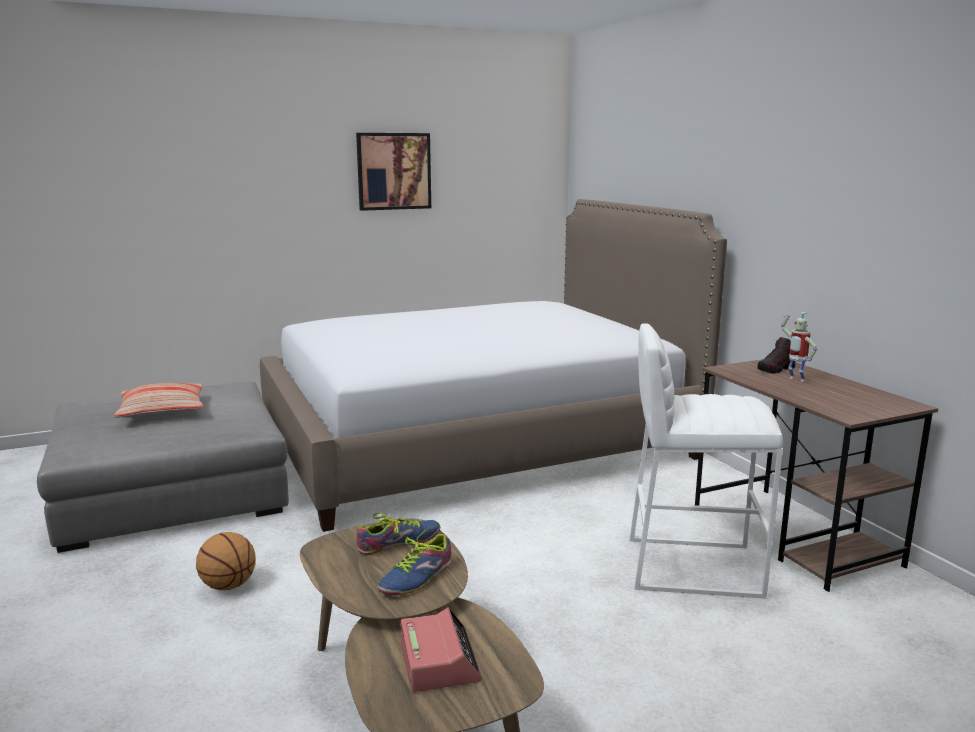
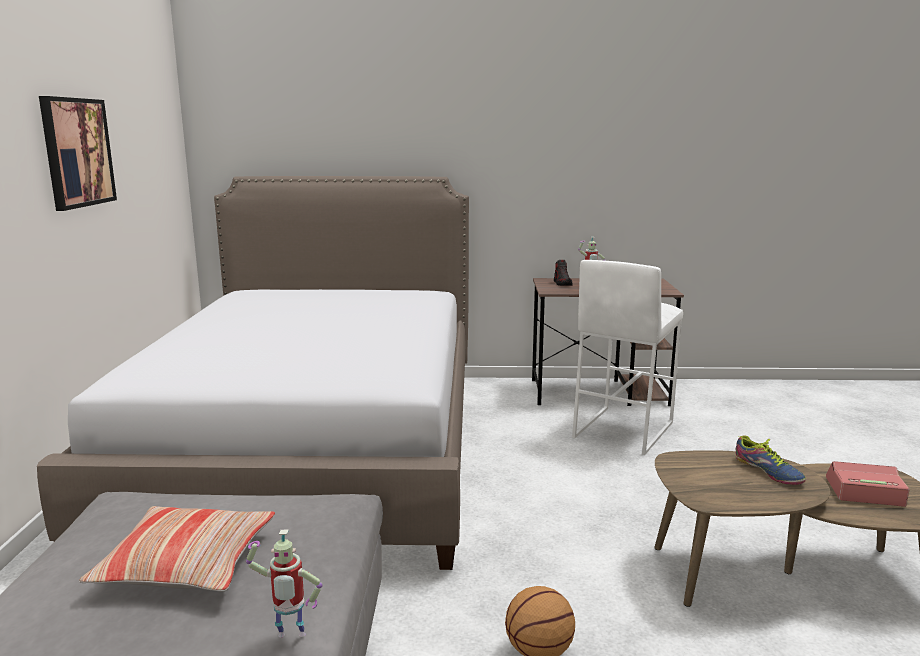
camera: 65 degrees left, 0 degrees up
(94, 448) = (290, 637): none -> toy robot
(398, 542) = (703, 469): shoe -> none

